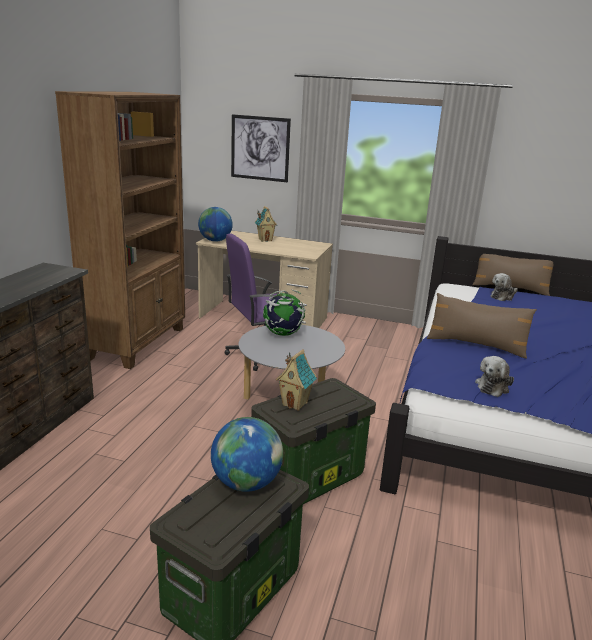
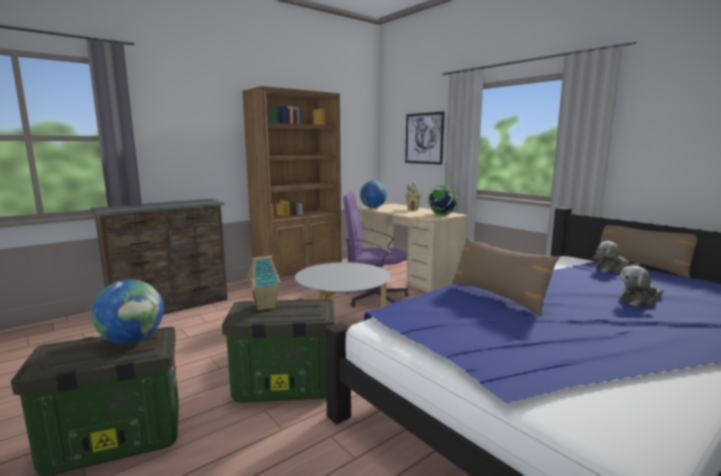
camera: 35 degrees right, 10 degrees down
(282, 334) = (347, 268): globe -> globe (441, 214)
(493, 386) = (450, 328): plush toy -> plush toy (639, 300)

